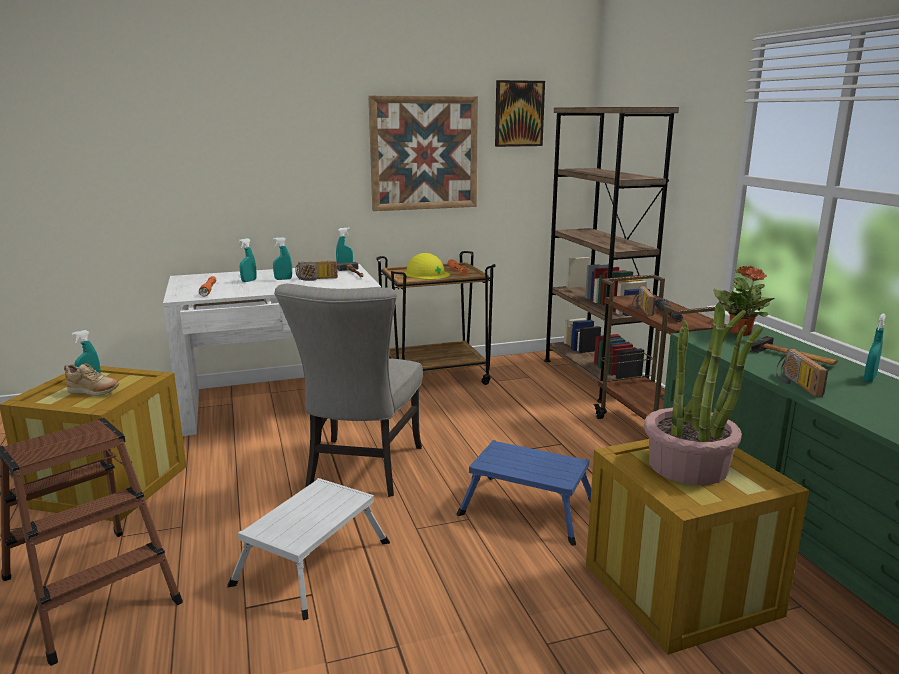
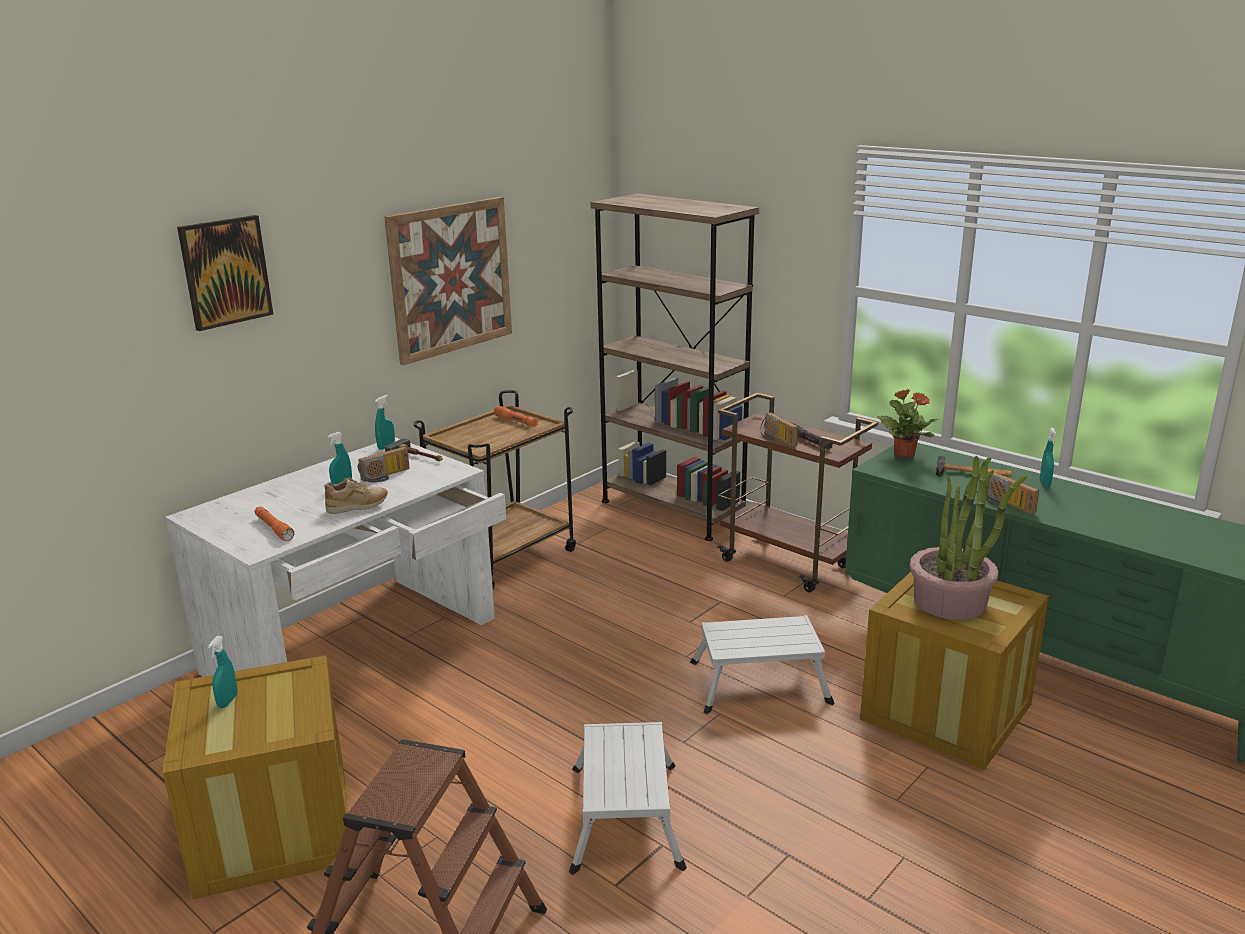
camera: 30 degrees left, 5 degrees up
(93, 393) = (264, 715): beige shoe -> beige shoe (358, 508)
(249, 281) = (301, 500): turquoise spray bottle -> none
(361, 470) = (555, 700): grey chair -> none
(426, 274) = (487, 434): yellow hard hat -> none
(519, 113) = (544, 210): picture -> picture (225, 272)
(528, 508) = (760, 682): blue step ladder -> white step ladder

